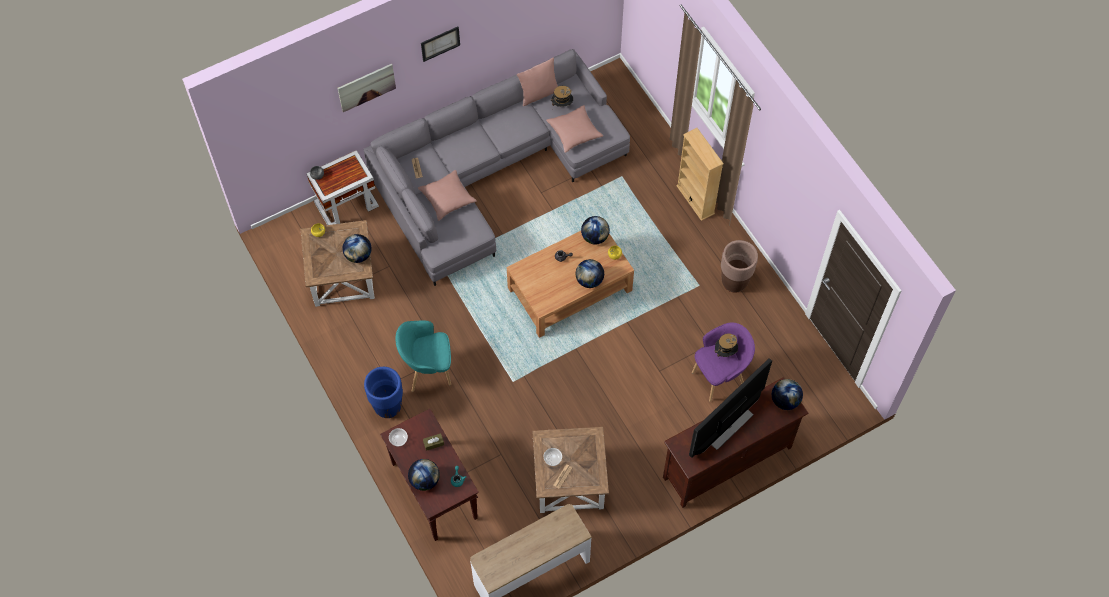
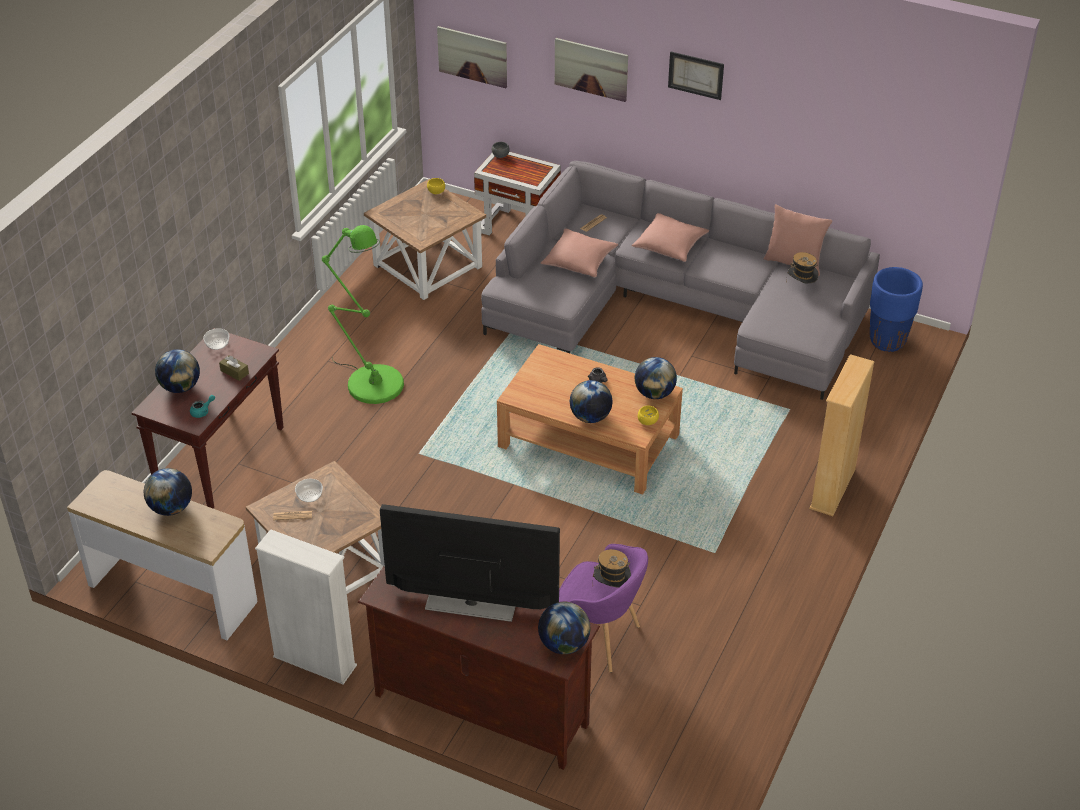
camera: 55 degrees right, 20 degrees down
(276, 137) = (472, 56): none -> picture
(358, 255) = (437, 229): globe -> globe (171, 508)
(388, 407) = (298, 373): blue planter -> blue planter (887, 341)
(427, 371) = (370, 381): turquoise armchair -> green floor lamp
(574, 132) = (777, 312): pink pillow -> pink pillow (670, 246)
(637, 525) = (314, 661): none -> white bookcase
(734, 282) = (755, 584): brown planter -> none

